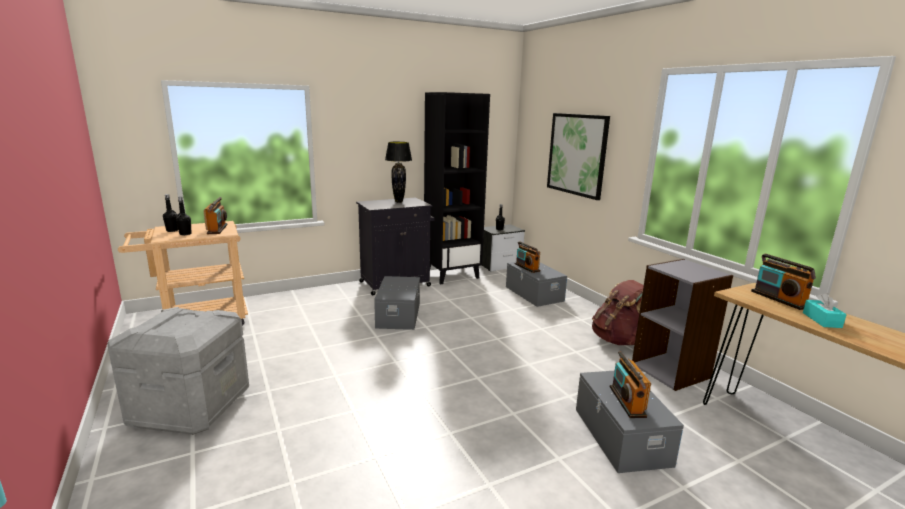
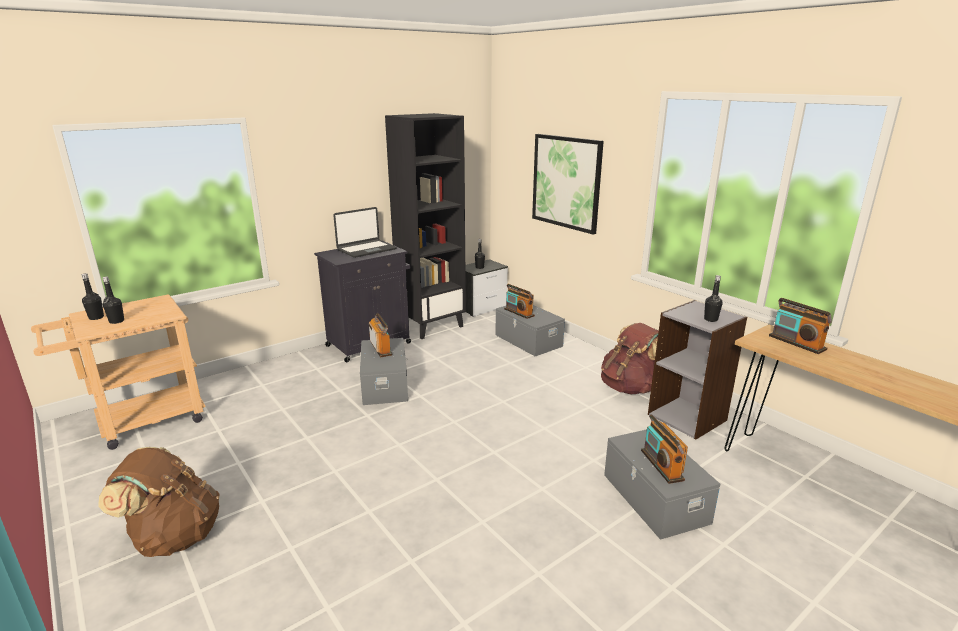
camera: 10 degrees left, 5 degrees up
(190, 407) = (174, 536): grey storage box -> brown backpack
(217, 229) = (155, 310): radio -> radio (381, 348)
(399, 202) = (366, 249): black table lamp -> laptop
(694, 274) = (710, 319): none -> black bottle
(821, 320) = (839, 364): turquoise tissue box -> none

